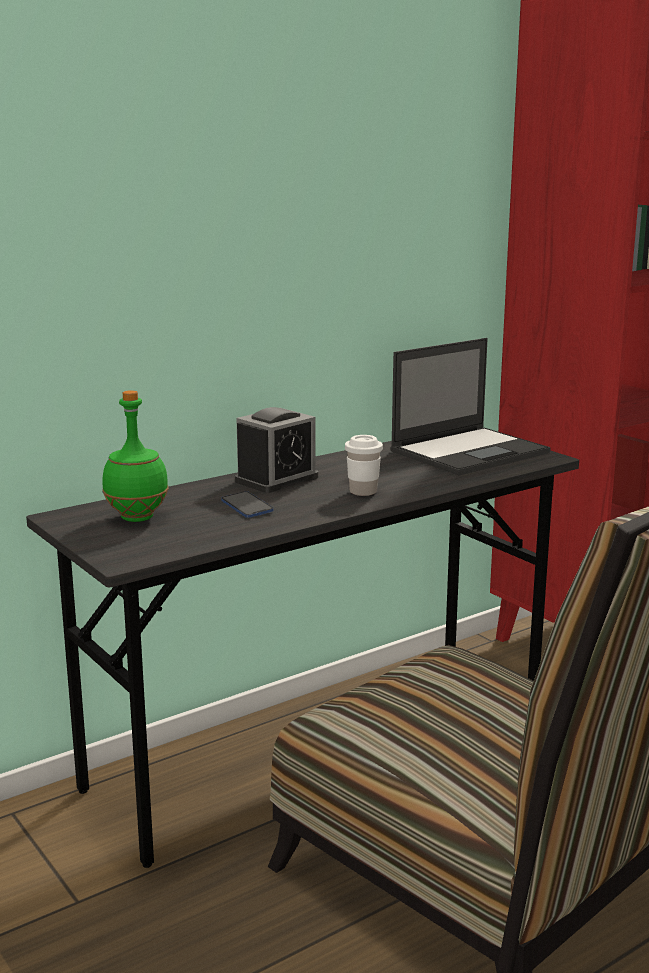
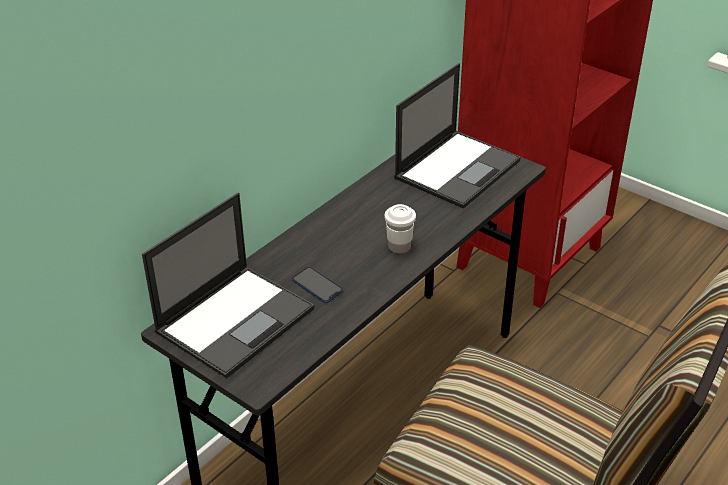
camera: 15 degrees left, 20 degrees up
(137, 517) = (236, 319): green bottle -> laptop
(276, 479) = (321, 239): alarm clock -> none

